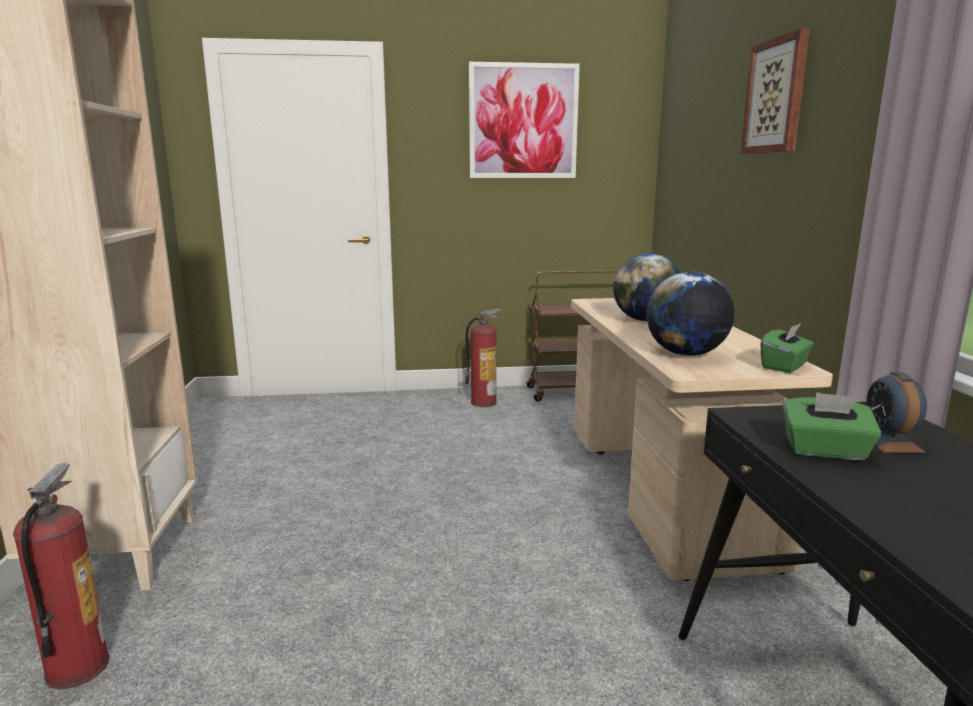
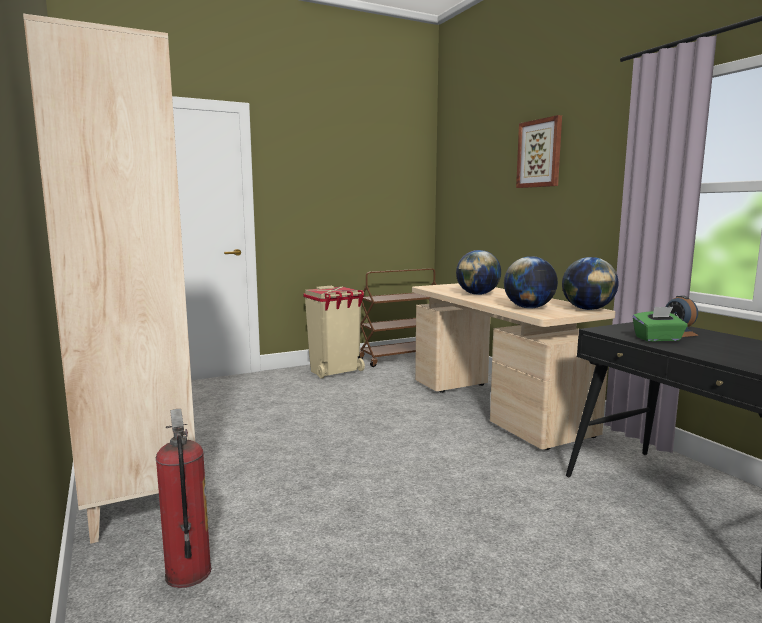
camera: 20 degrees left, 5 degrees down
(483, 402) = (335, 371): fire extinguisher -> beige trash can
(523, 121) = (349, 165): picture -> none
(784, 366) = (587, 309): green tissue box -> globe

